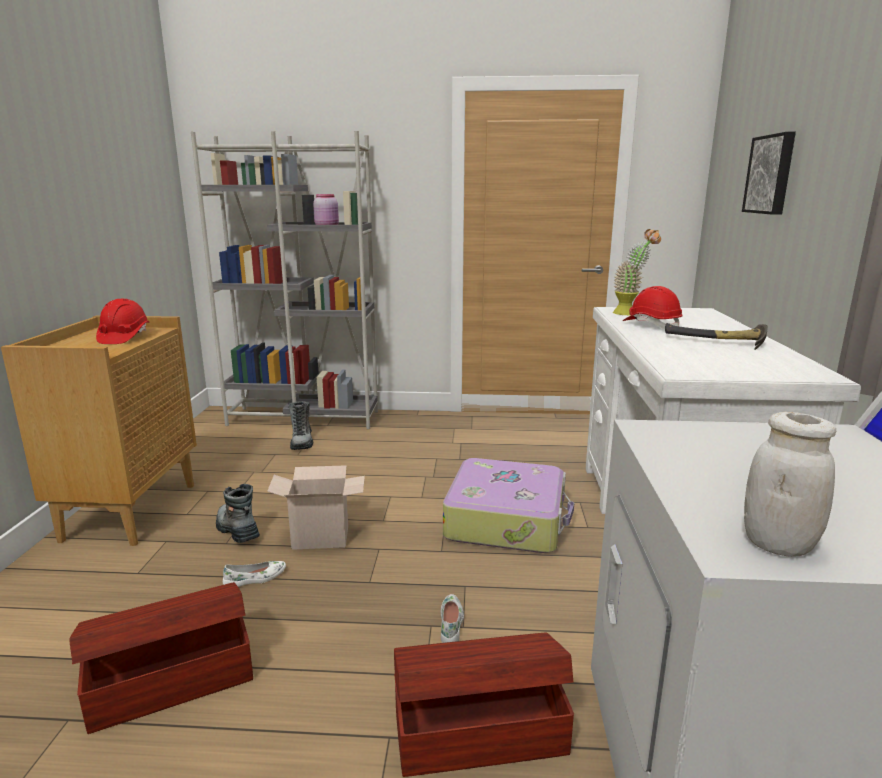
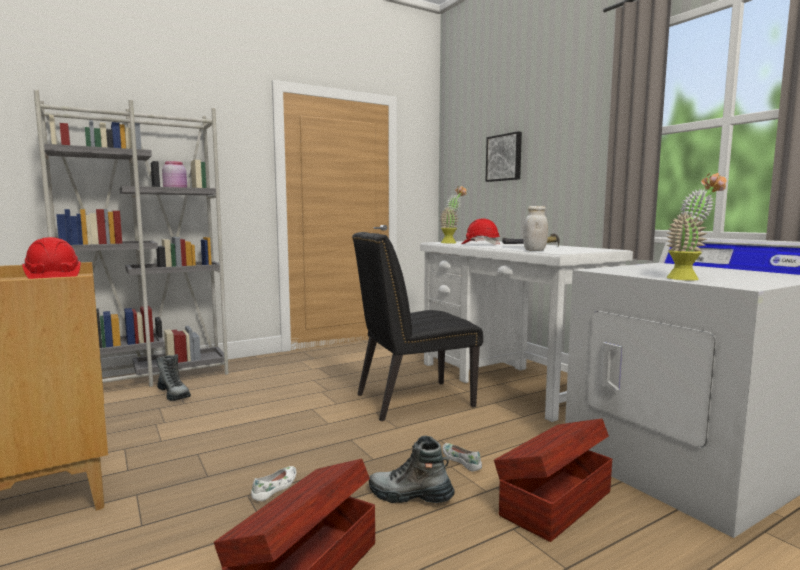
camera: 35 degrees left, 10 degrees down
(237, 530) = (205, 465): boot -> boot (410, 496)
(322, 537) = (294, 446): cardboard box -> none
(507, 520) = (415, 400): suitcase -> black chair
(717, 496) = (689, 278): none -> potted plant
(778, 544) = (747, 283): white jar -> white jar (534, 250)

